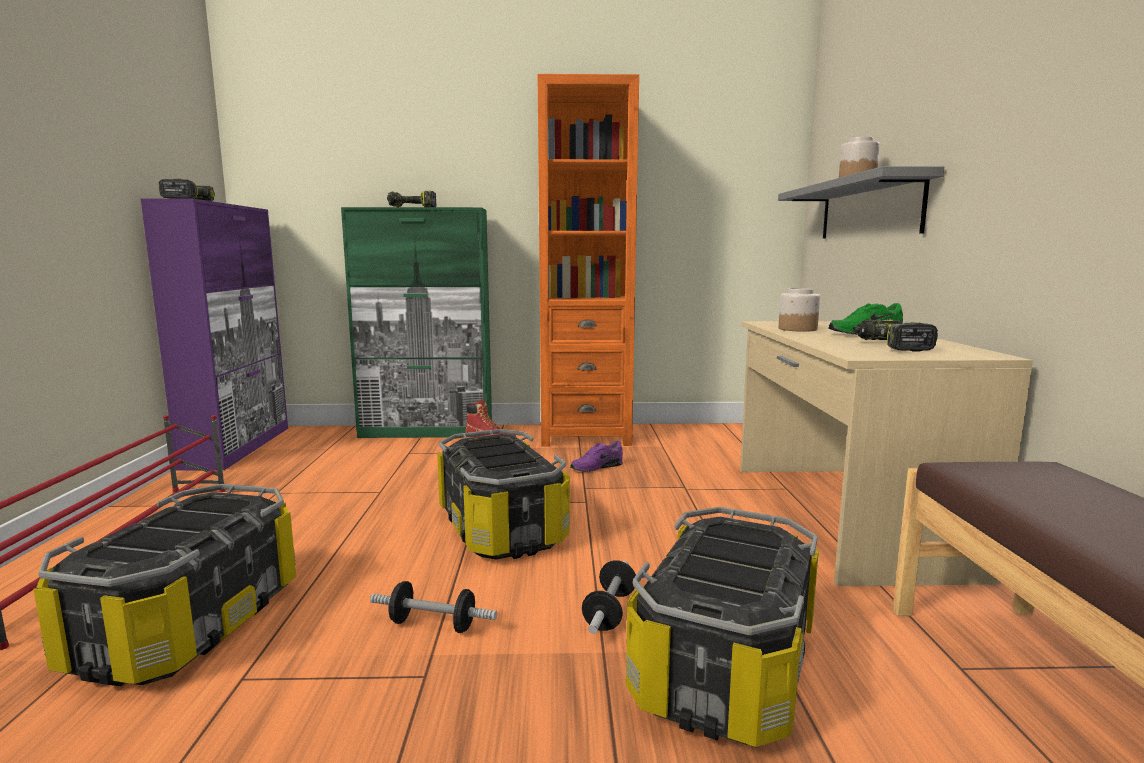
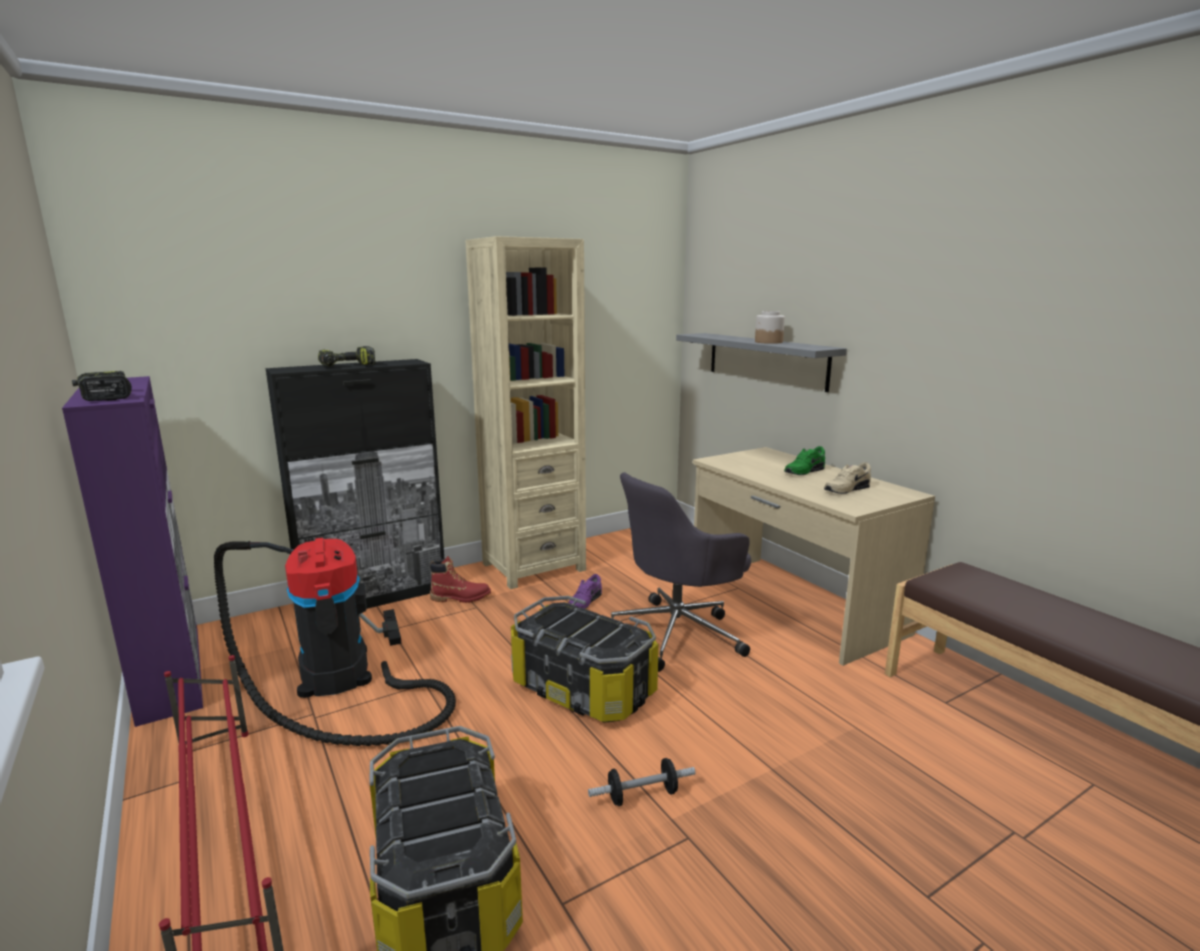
camera: 30 degrees left, 5 degrees up
(327, 473) = (338, 678): none -> vacuum cleaner
(427, 432) = (375, 597): green cabinet -> black cabinet
(585, 435) = (533, 566): orange bookcase -> beige bookcase
(610, 611) = (742, 736): dumbbell -> none
(660, 510) = (678, 633): none -> grey office chair
(727, 668) = (846, 750): storage box -> none
(797, 329) = (753, 470): jar -> none
(890, 346) = (845, 489): power drill -> beige shoe

